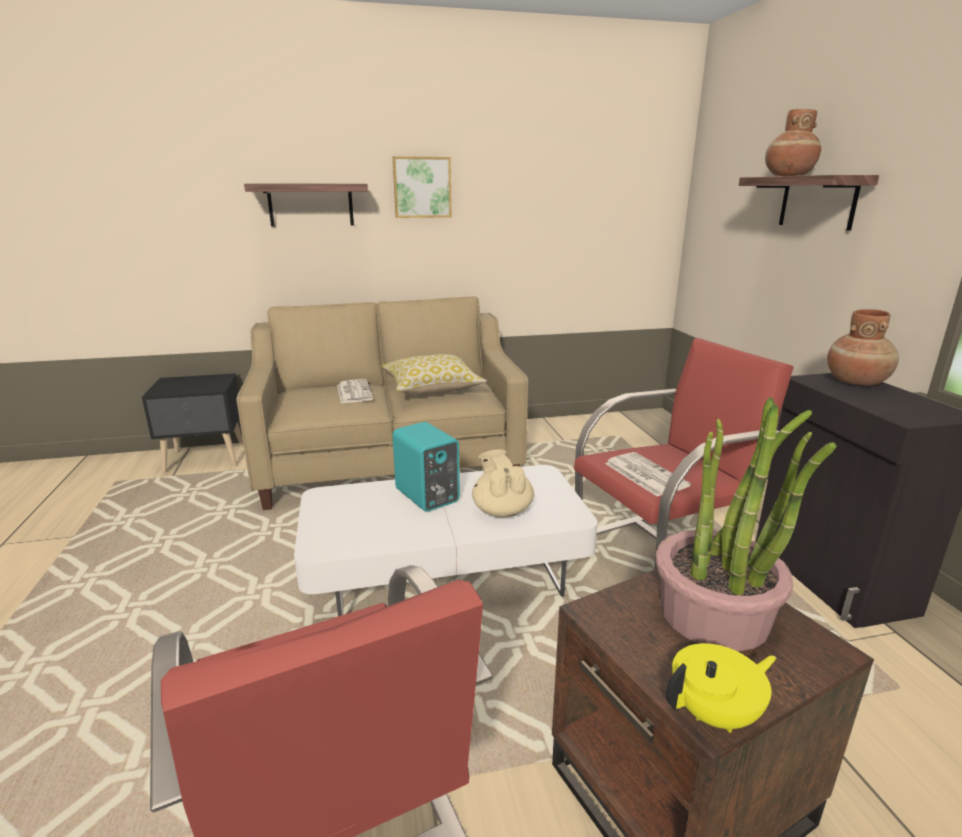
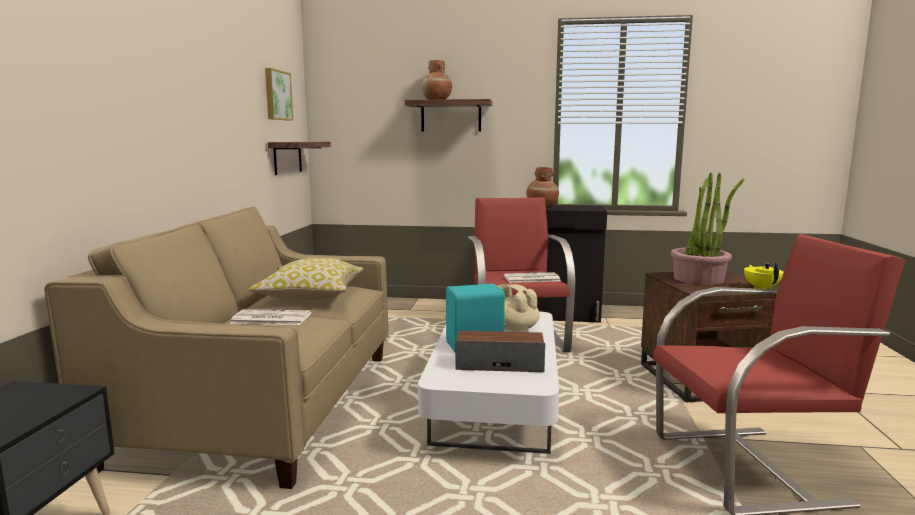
camera: 70 degrees left, 10 degrees down
(311, 205) = (85, 103): shelf -> shelf (287, 157)
(374, 518) = (499, 364): none -> speaker
(422, 187) = (177, 91): picture -> picture (277, 95)
(502, 510) = (515, 329): beige teapot -> beige teapot turned 45 degrees clockwise

